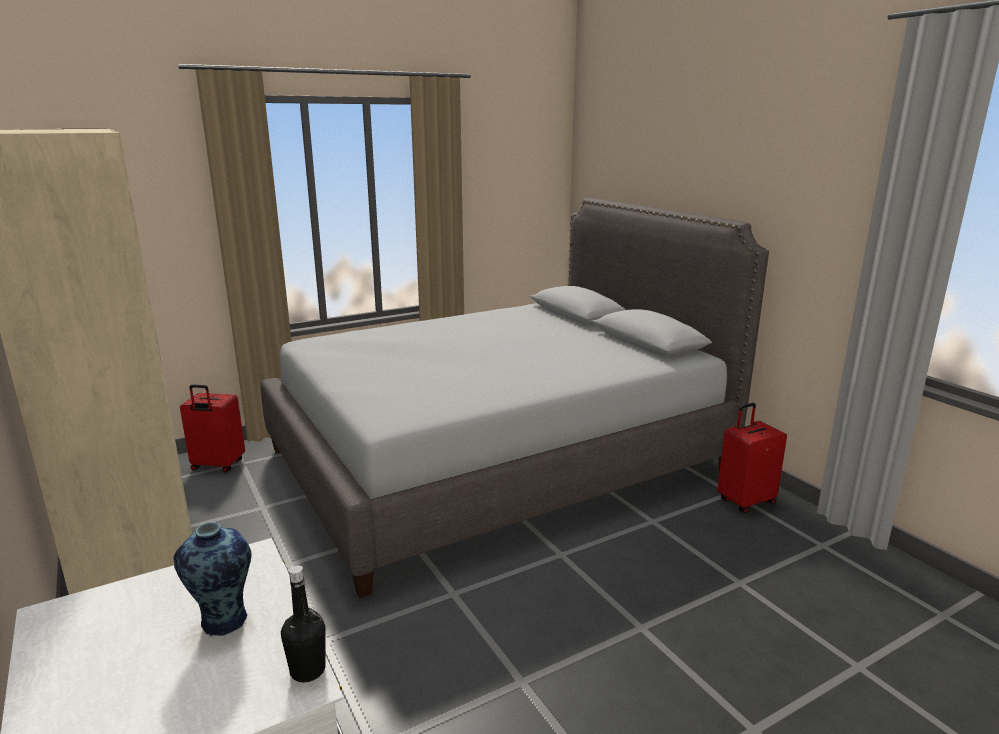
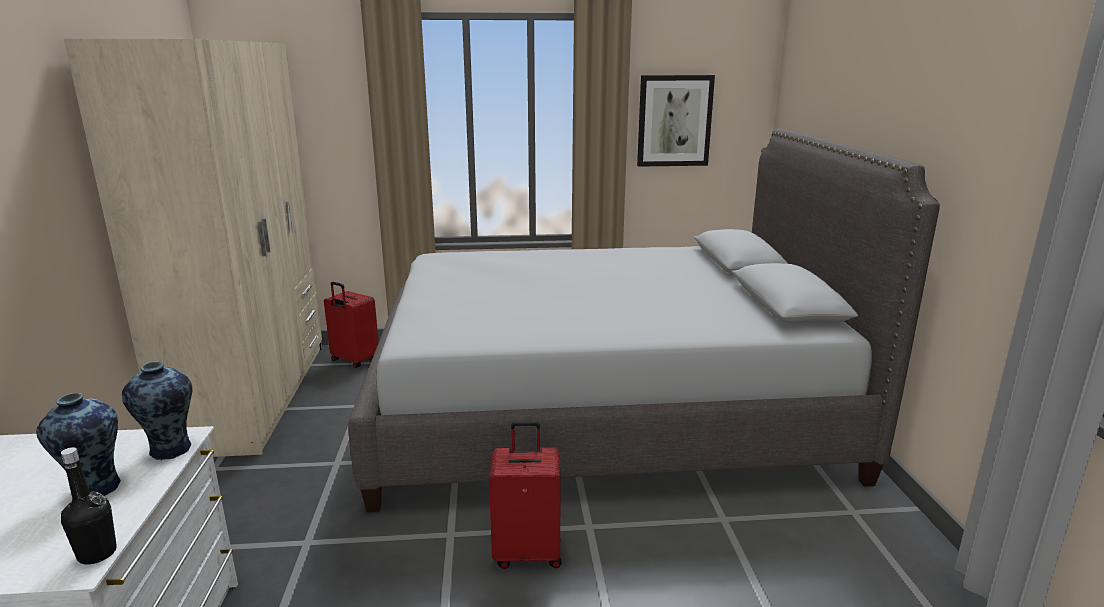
camera: 25 degrees right, 0 degrees up
(257, 569) = (170, 451): none -> vase
(495, 194) = (674, 121): none -> picture
(745, 501) = (864, 527): red suitcase -> red suitcase (527, 552)

